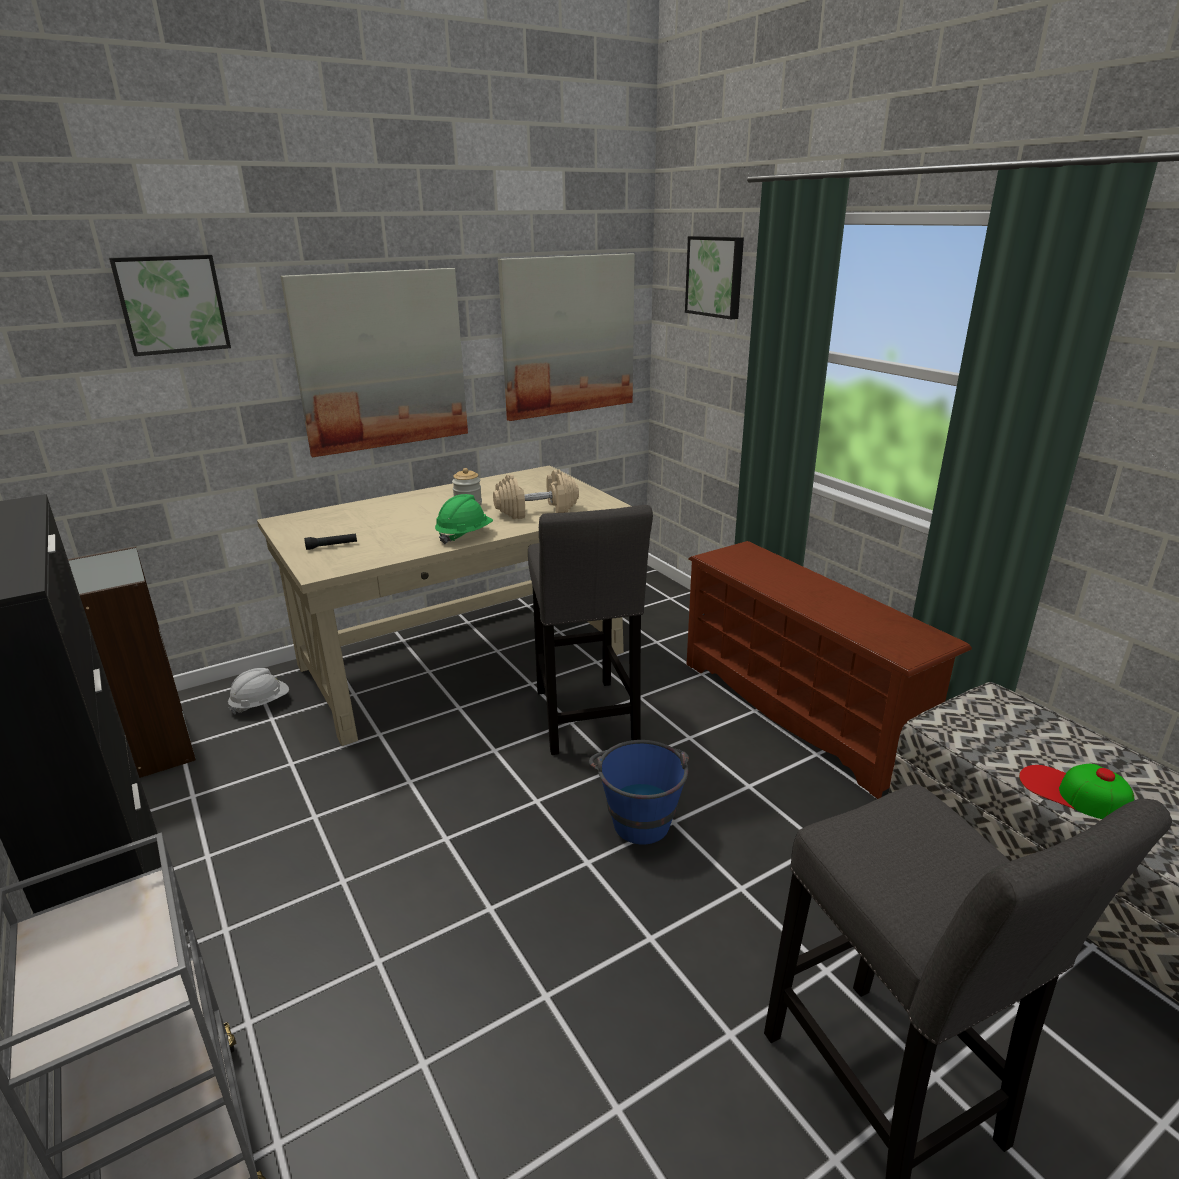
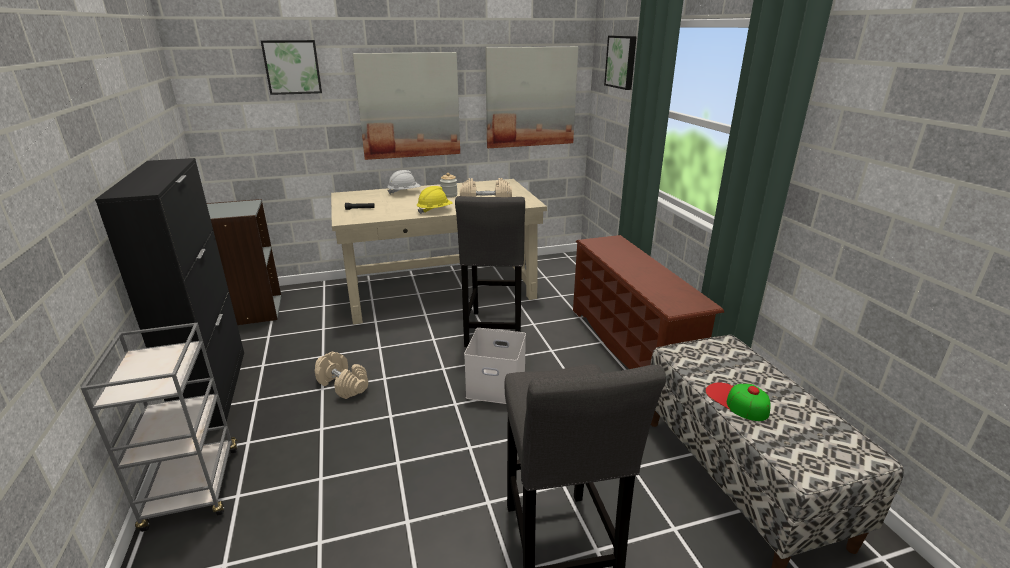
camera: 15 degrees right, 0 degrees up
(261, 704) = (321, 297): white hard hat -> white hard hat (404, 192)
(378, 866) = (343, 385): none -> beige dumbbell
(464, 535) = (434, 211): green hard hat -> yellow hard hat
(639, 815) = (497, 385): blue bucket -> white storage box

